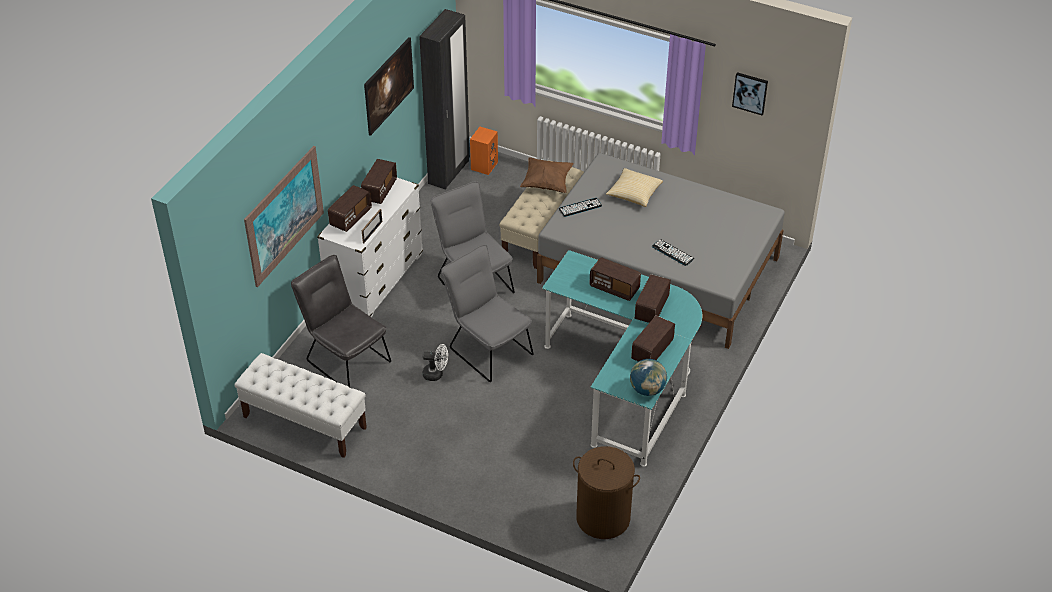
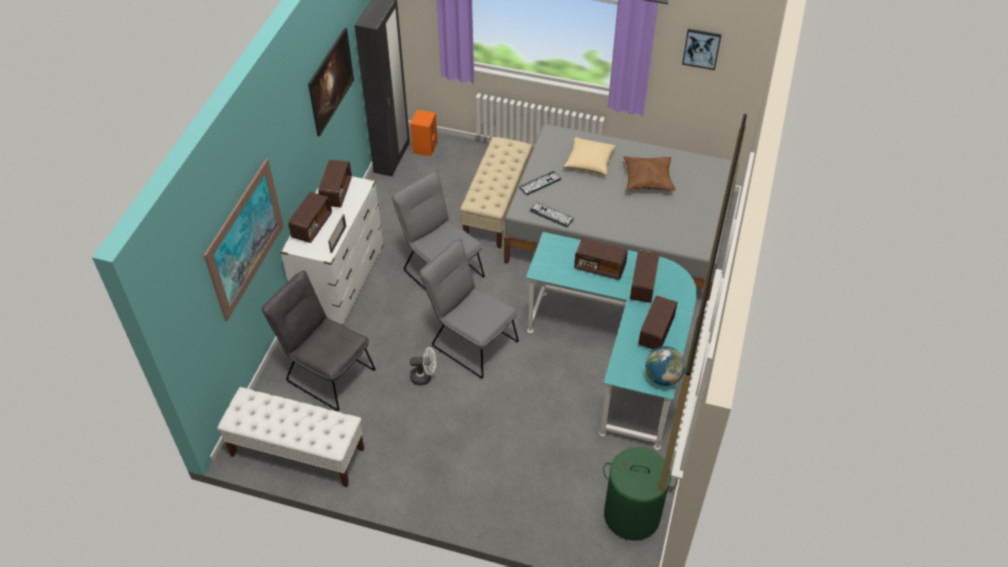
camera: 10 degrees left, 5 degrees up
(546, 183) = (498, 161): brown pillow -> brown pillow (647, 181)
(603, 518) = (632, 515): brown laundry basket -> green laundry basket
(672, 253) = (643, 220): keyboard -> keyboard (551, 215)

